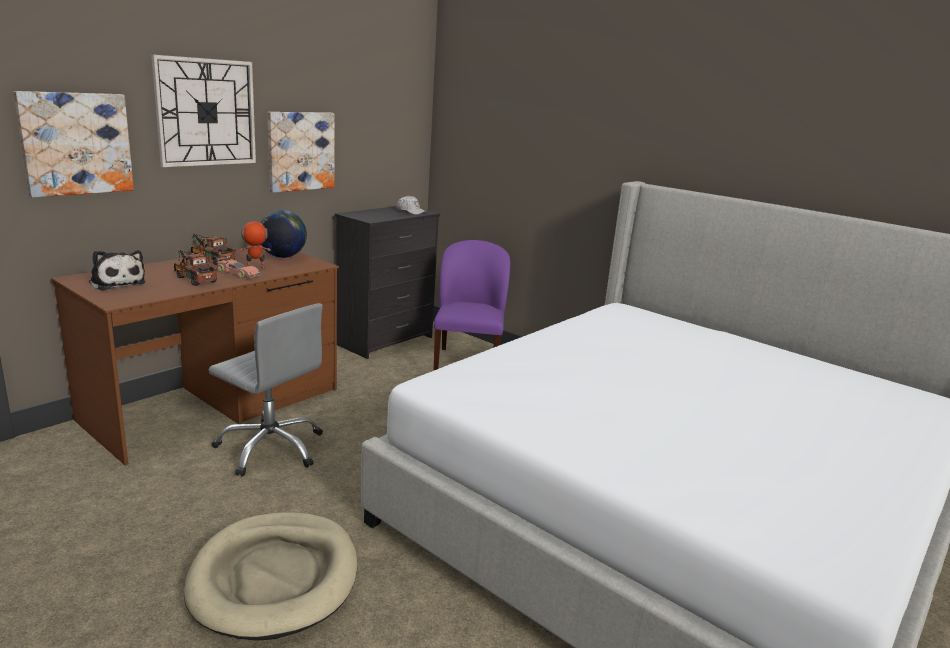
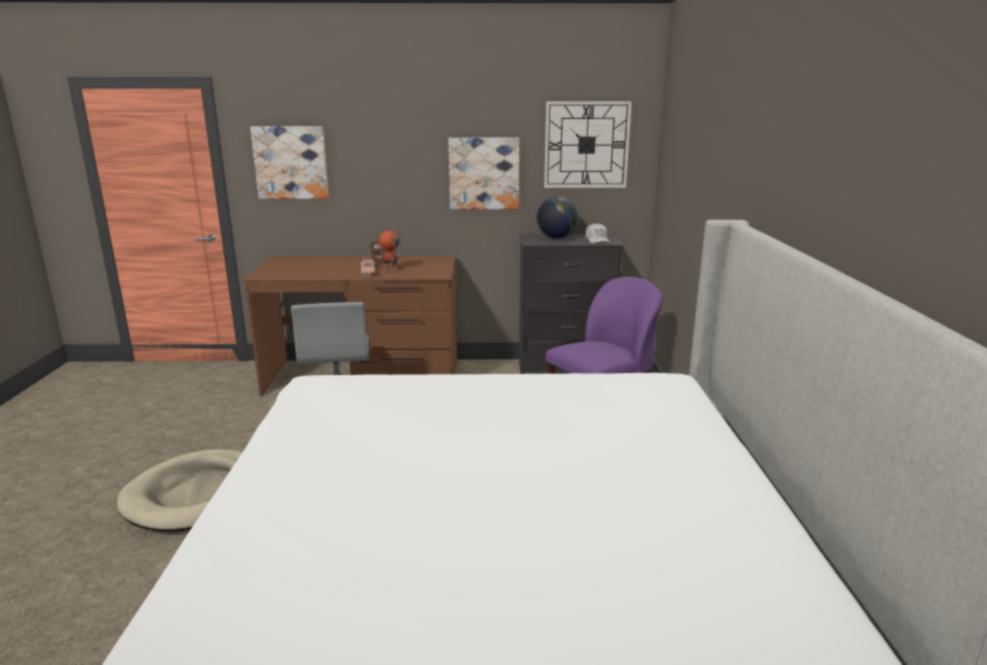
camera: 50 degrees right, 0 degrees up
(117, 283) = (290, 265): plush toy -> none
(194, 278) = (334, 270): toy truck -> none
(206, 112) = (391, 139): wall clock -> wall clock (586, 145)
(283, 257) = (431, 265): globe -> globe (556, 238)

